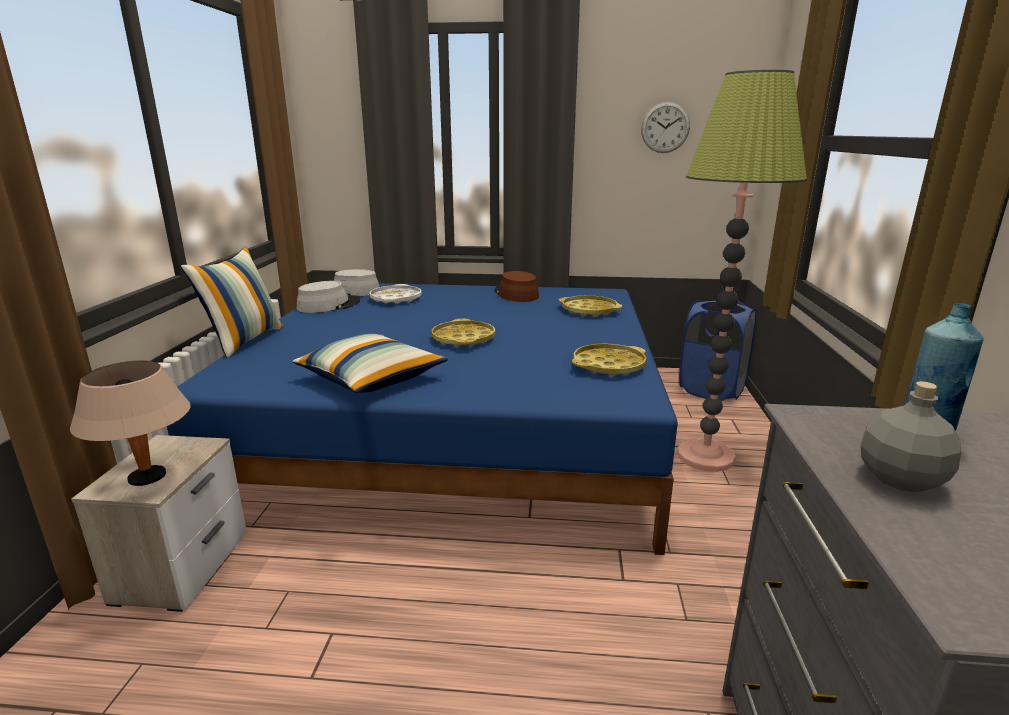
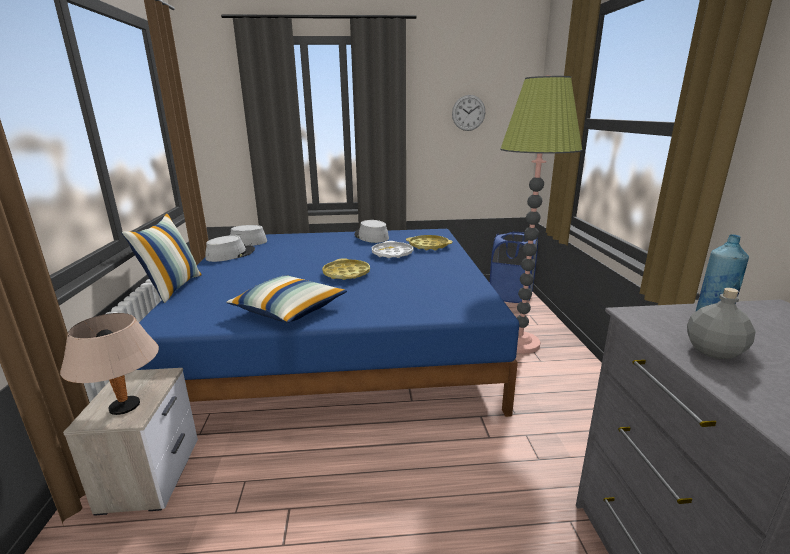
camera: 10 degrees left, 0 degrees up
(396, 299) = (282, 246): white tray -> white tray (392, 254)
(516, 294) = (371, 237): brown hat -> grey hat
(608, 365) = (458, 286): yellow tray -> none

